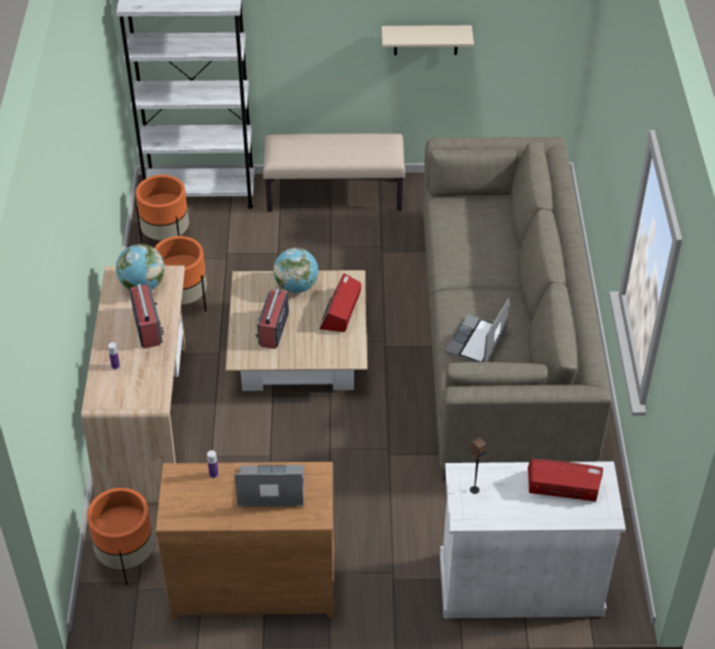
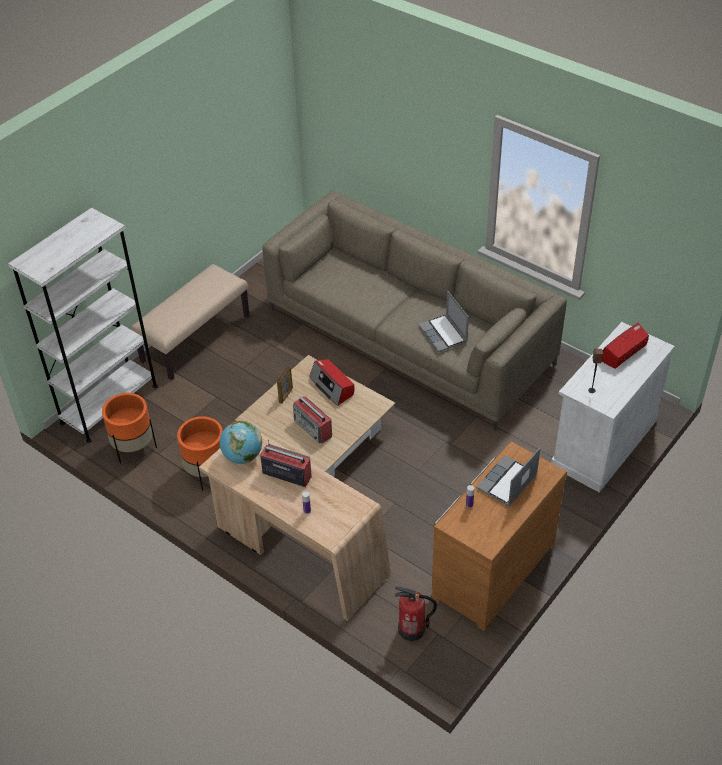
camera: 50 degrees left, 0 degrees up
(127, 559) = (412, 629): orange planter -> fire extinguisher
(296, 286) = (286, 395): globe -> picture frame
(426, 40) = (210, 179): beige shelf -> none

